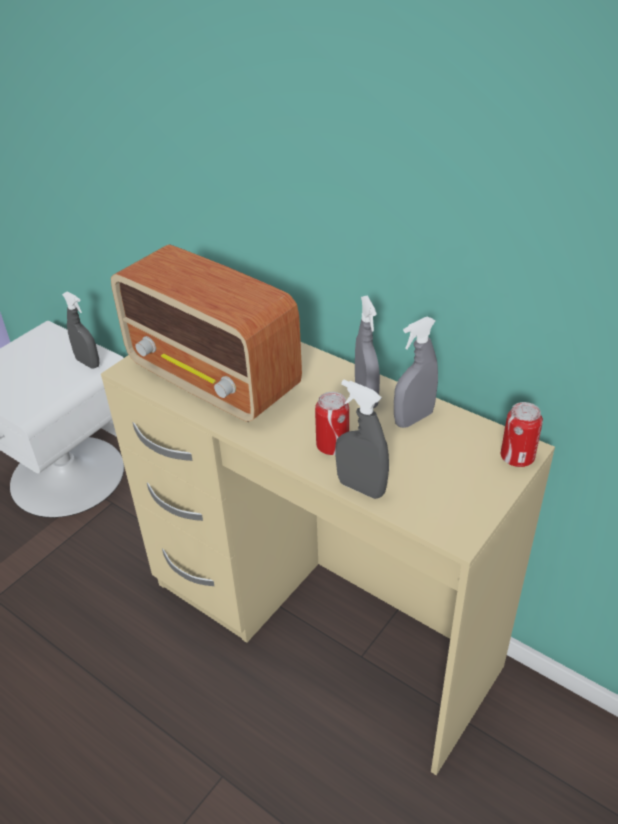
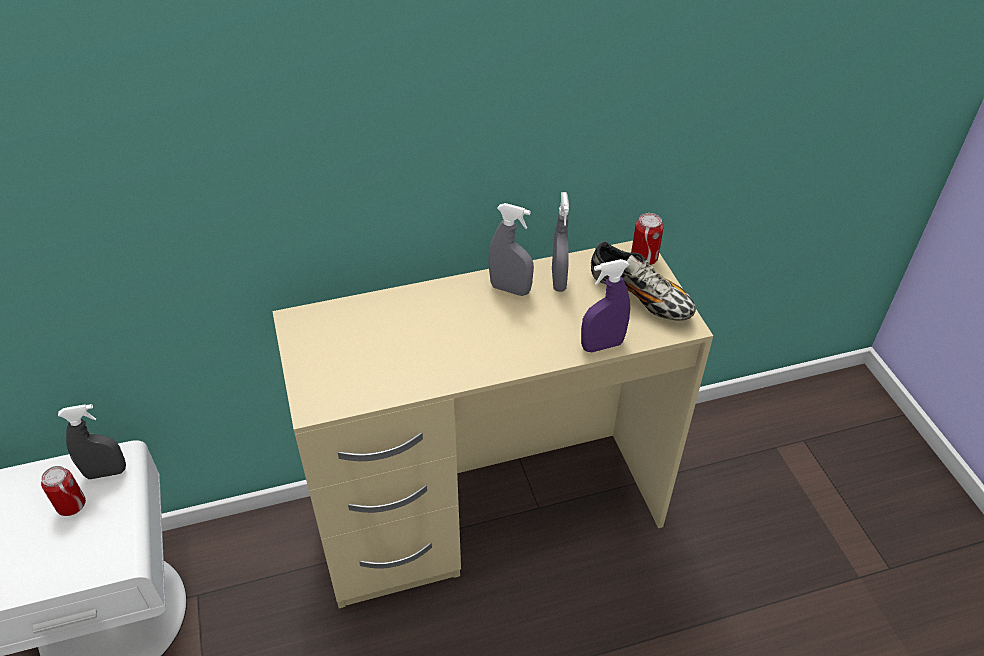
camera: 55 degrees left, 5 degrees up
(214, 379) = (392, 359): radio -> none
(332, 446) = (545, 336): can -> can (71, 505)
(361, 488) = (602, 345): grey spray bottle -> purple spray bottle
(458, 481) = (640, 297): none -> shoe

